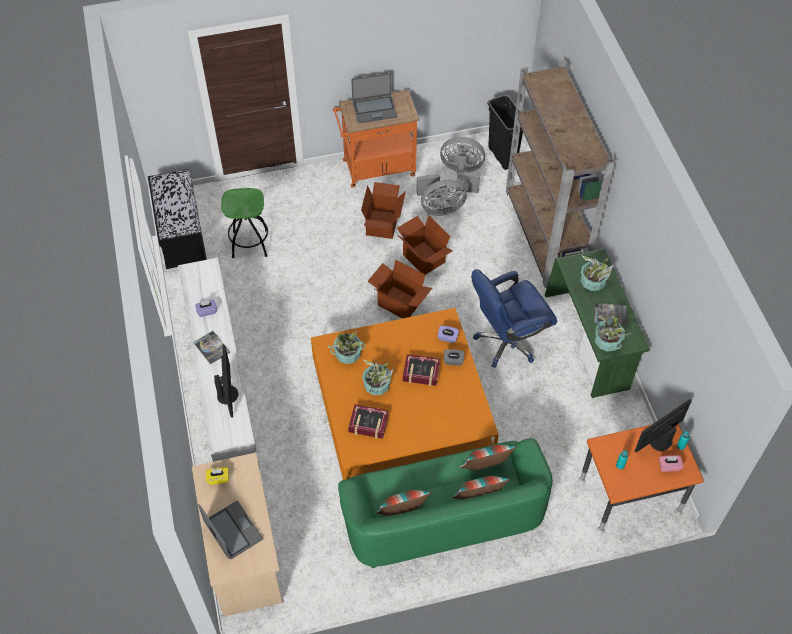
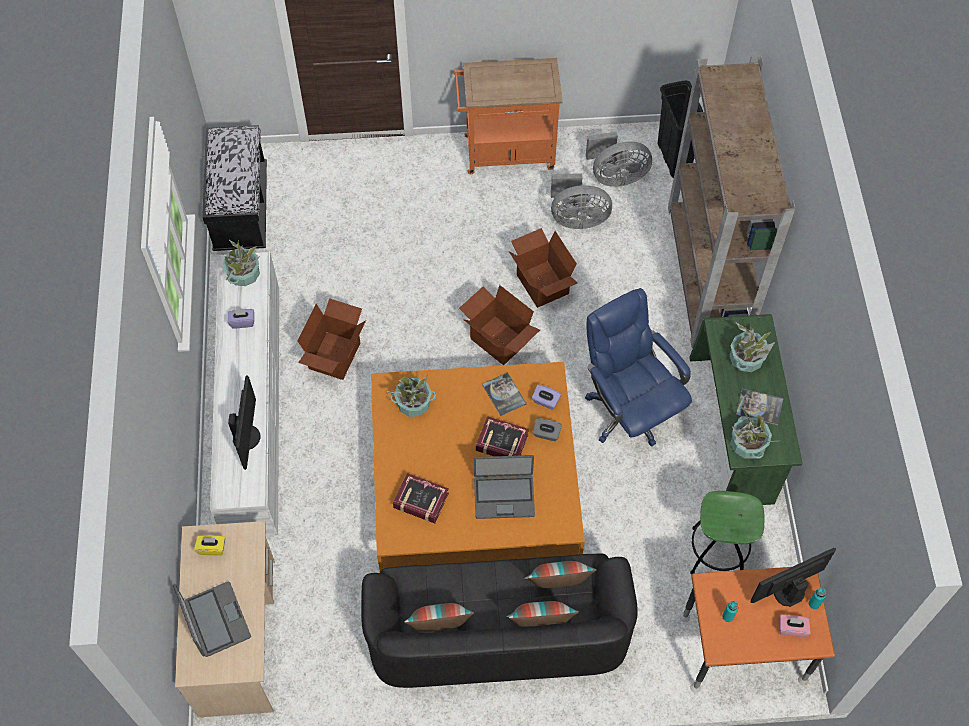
camera: 10 degrees right, 5 degrees up
(211, 348) = (239, 372): book -> book (504, 394)
(250, 243) = (325, 231): green stool -> green stool (717, 553)
(374, 109) = (506, 80): laptop -> laptop (504, 496)
(377, 385) = (442, 451): potted plant -> potted plant (244, 274)
(383, 224) = (499, 230): cardboard box -> cardboard box (335, 356)
(443, 514) = (498, 631): green sofa -> black sofa
(462, 174) = (615, 176): grey fan -> grey fan turned 150 degrees clockwise
(508, 341) = (628, 413): blue office chair -> blue office chair turned 75 degrees clockwise

